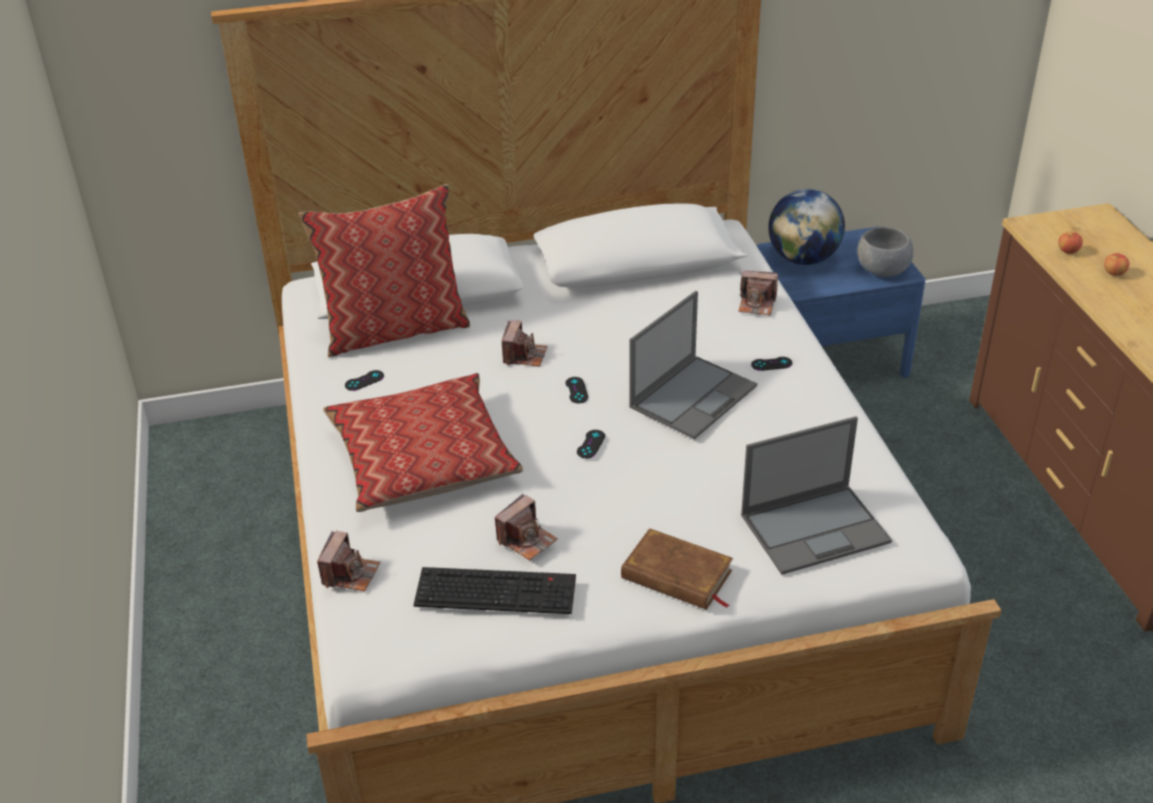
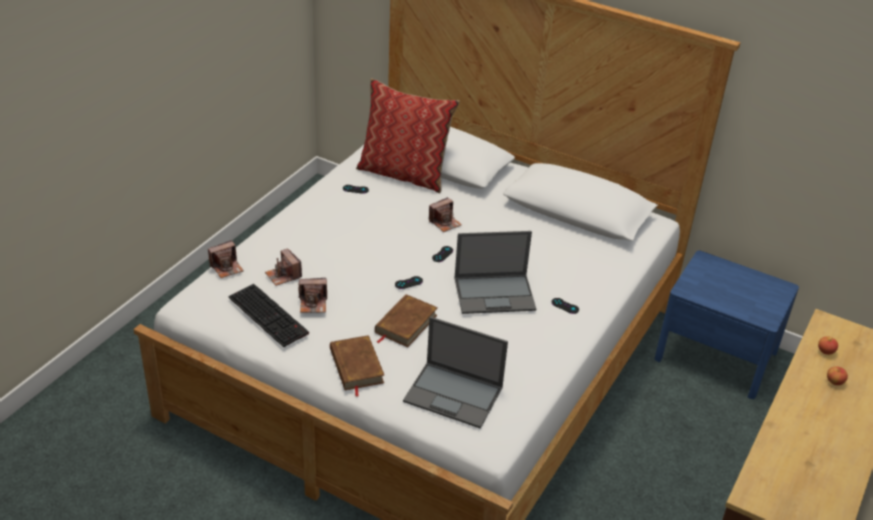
camera: 40 degrees right, 0 degrees up
(423, 458) = (328, 239): pillow -> none
(653, 491) = (405, 324): none -> brown book
(757, 304) = (607, 271): camera -> camera (283, 275)
(803, 259) = (714, 274): globe -> none
(882, 269) = (756, 309): grey bowl -> none

